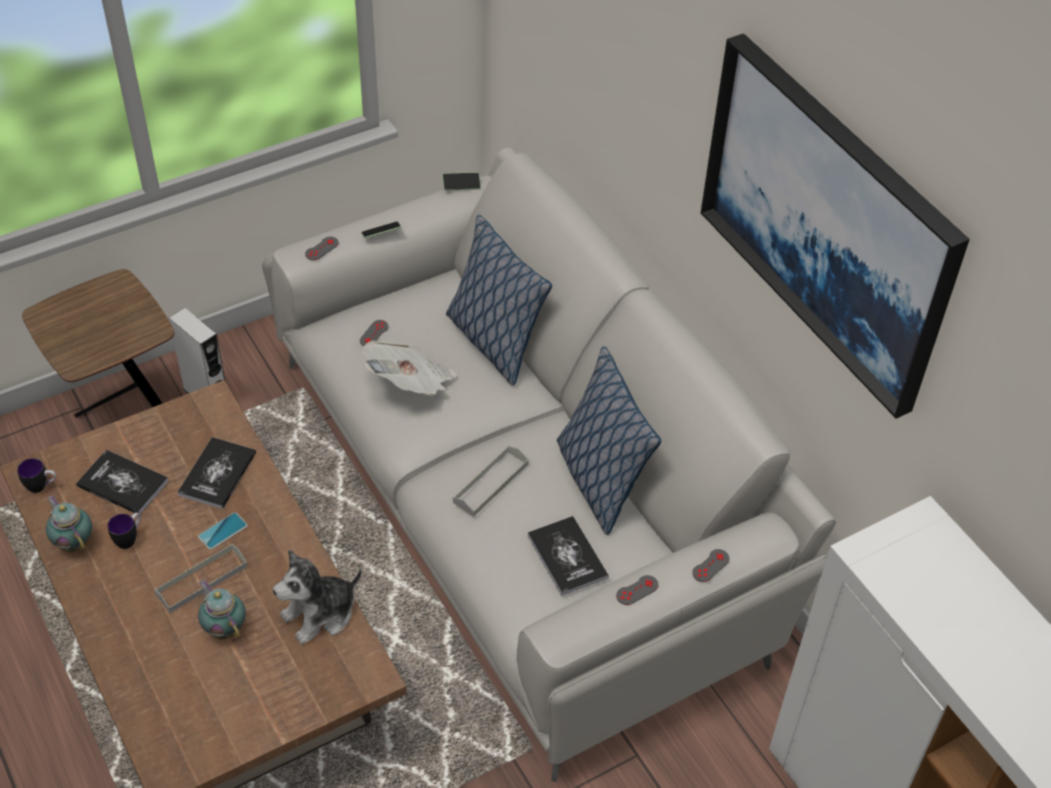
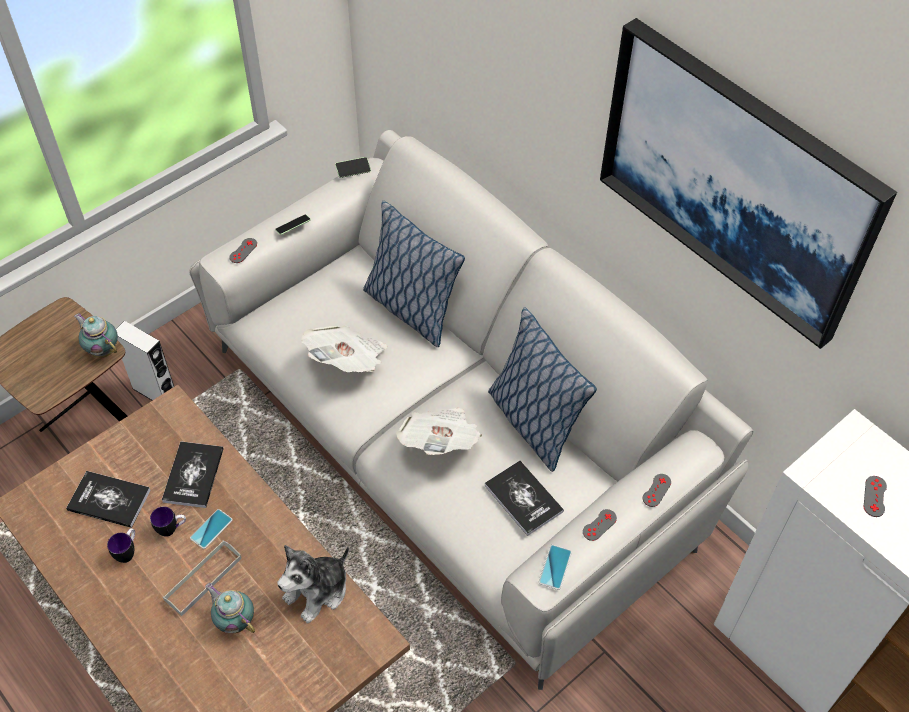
camera: 10 degrees left, 5 degrees up
(42, 487) = (34, 516): mug -> mug (172, 529)
(73, 542) = (77, 564): teapot -> teapot (102, 349)
(374, 333) = (304, 319): grey game controller -> grey game controller (874, 496)
(491, 483) = (440, 442): grey tray -> newspaper
(576, 624) = (555, 567): none -> phone

